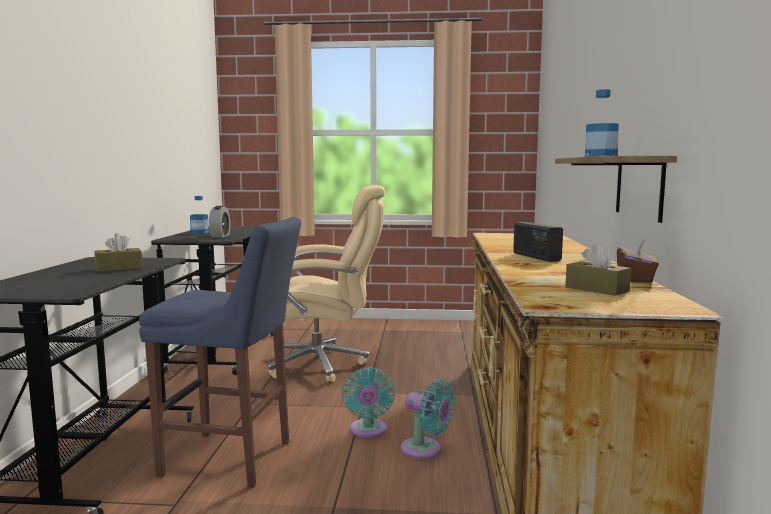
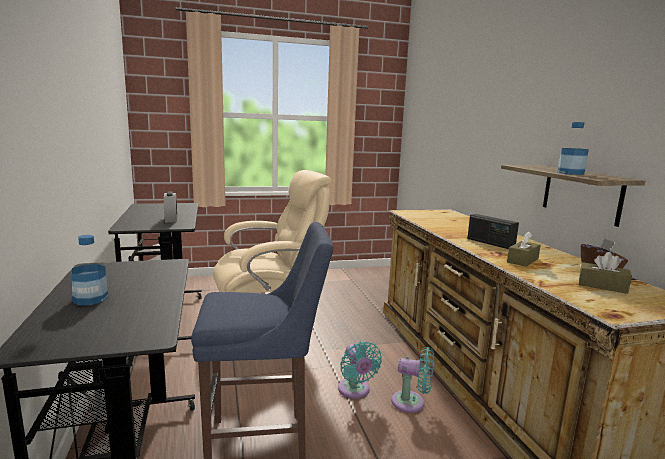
camera: 20 degrees left, 5 degrees up
(119, 268) = (142, 282): brown tissue box -> brown tissue box (522, 260)
(199, 232) = (141, 215): bottle -> bottle (90, 299)

